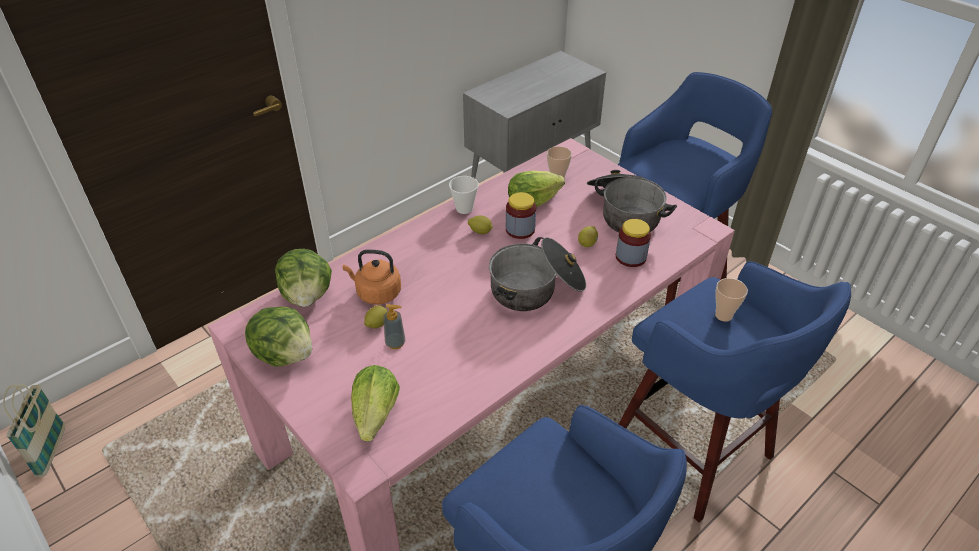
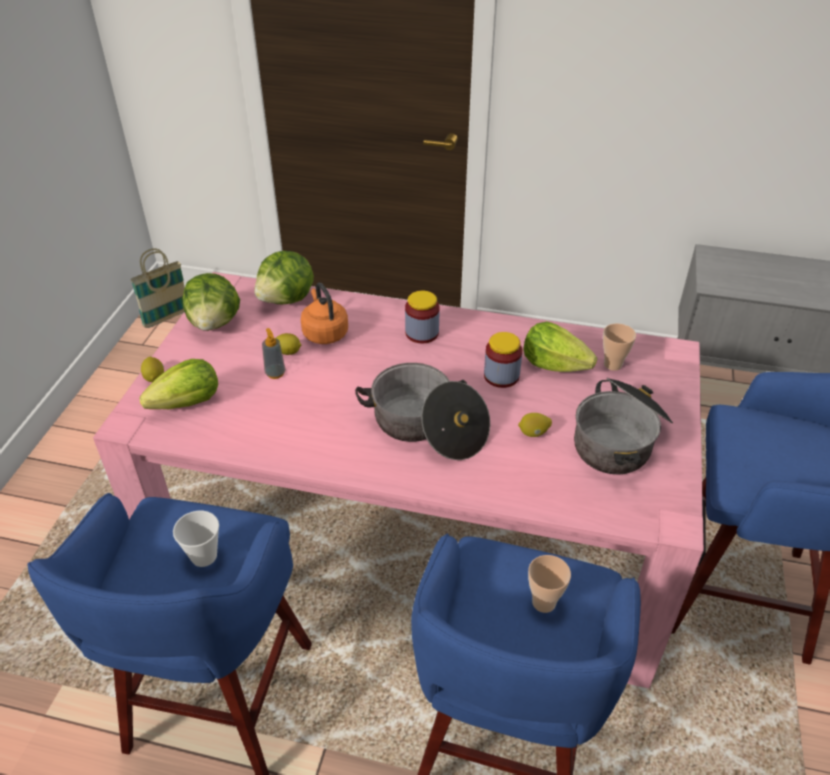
camera: 55 degrees right, 0 degrees up
(464, 208) = (490, 326): cup -> cup (204, 556)
(480, 232) = (469, 352): lemon -> lemon (154, 377)
(630, 257) = (548, 476): jar -> jar (422, 333)

